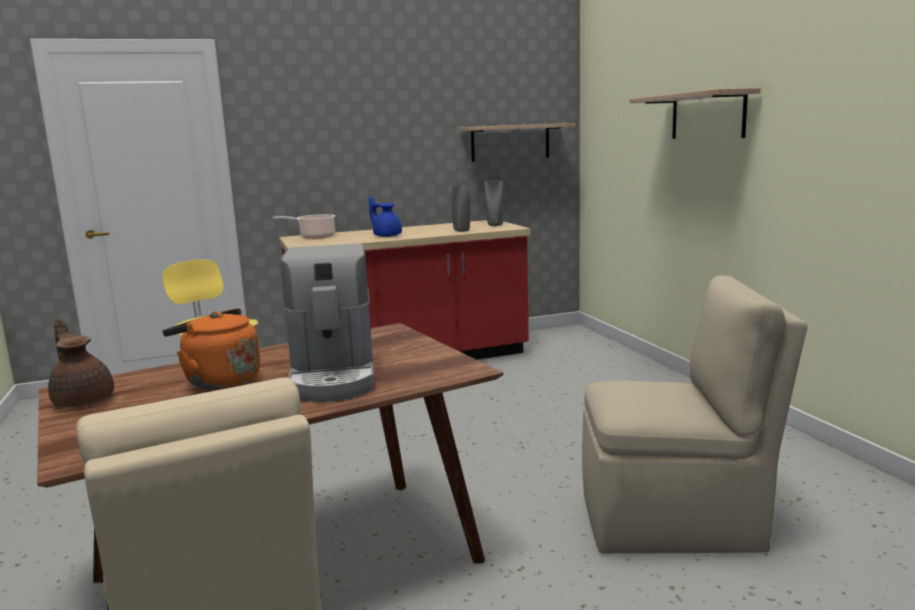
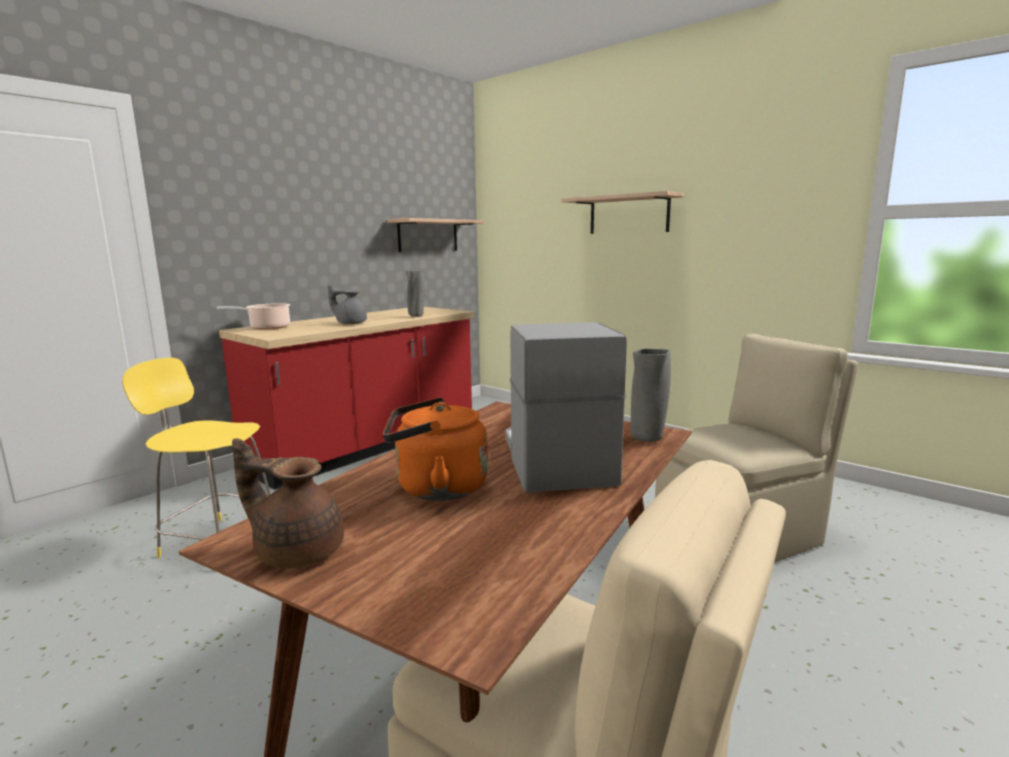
camera: 30 degrees left, 0 degrees up
(334, 376) = (555, 461): coffee machine -> coffee machine turned 150 degrees counterclockwise
(386, 236) = (350, 323): blue teapot -> grey teapot
(494, 225) = (435, 310): grey vase -> grey vase (647, 439)

